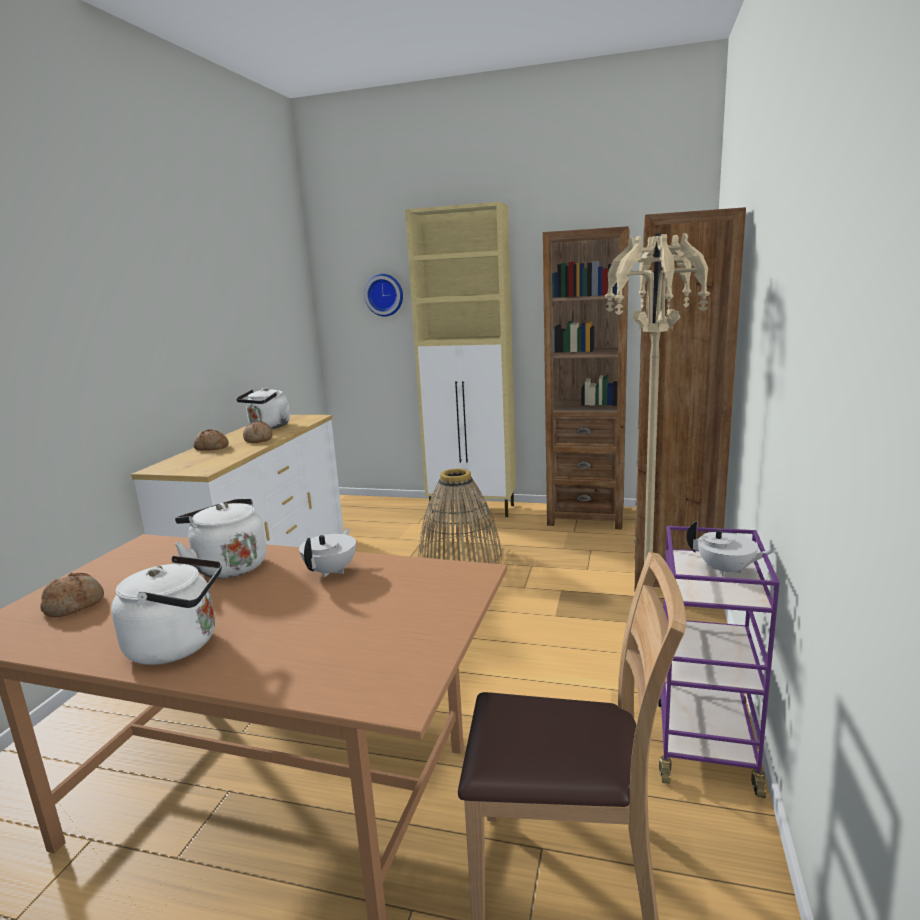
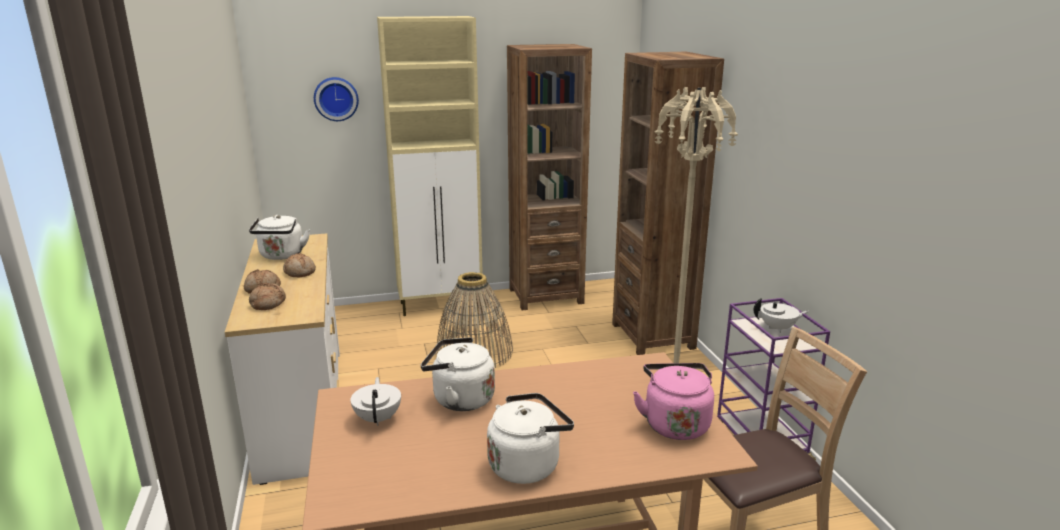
camera: 30 degrees left, 5 degrees up
(74, 604) = (377, 462): bread -> bread (267, 303)
(331, 571) = (551, 384): white teapot -> white teapot (378, 418)
(395, 646) = (675, 423): none -> pink kettle

